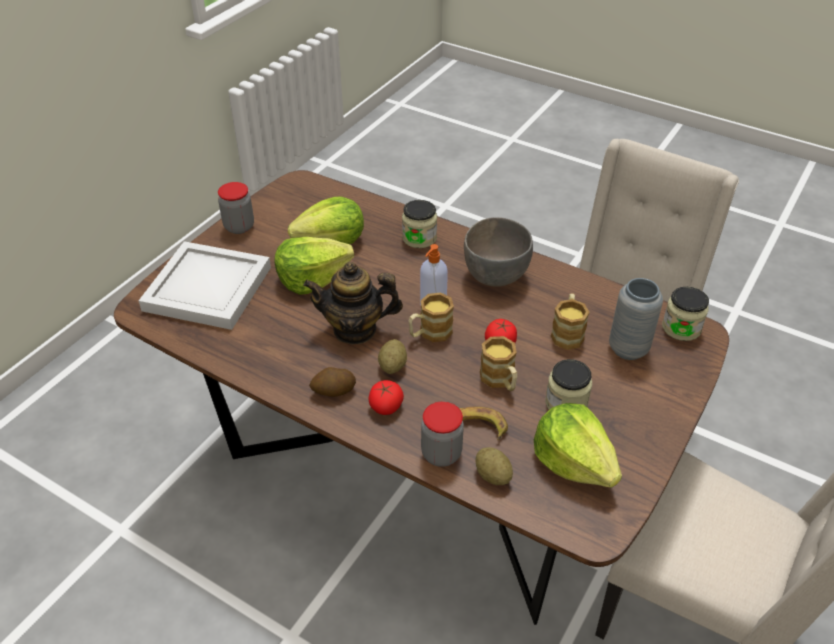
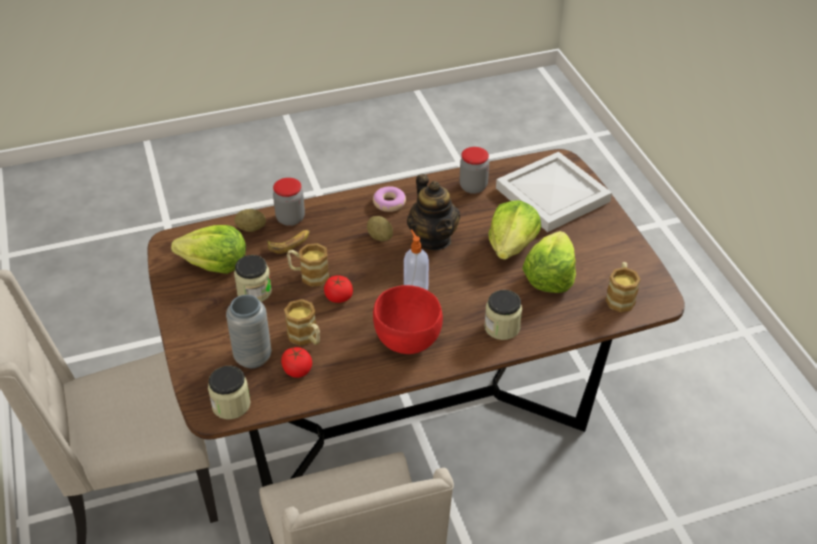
camera: 130 degrees right, 0 degrees up
(239, 227) = (619, 238): jar -> jar (473, 187)
(333, 391) = (389, 203): potato -> donut
(355, 329) = (433, 238): teapot -> teapot turned 120 degrees clockwise
(386, 406) = (351, 217): tomato -> tomato (297, 370)
(430, 333) = (388, 270): mug -> mug (620, 296)
(495, 275) = (408, 342): grey bowl -> red bowl

